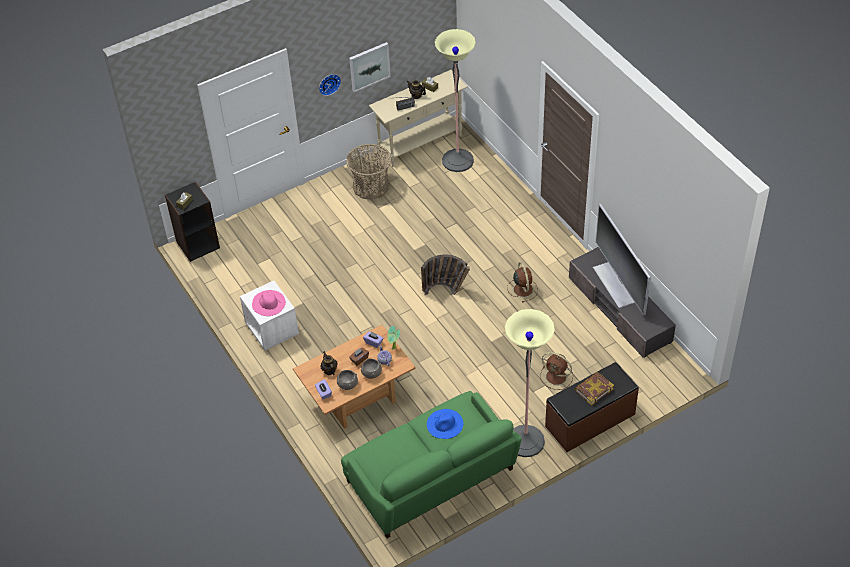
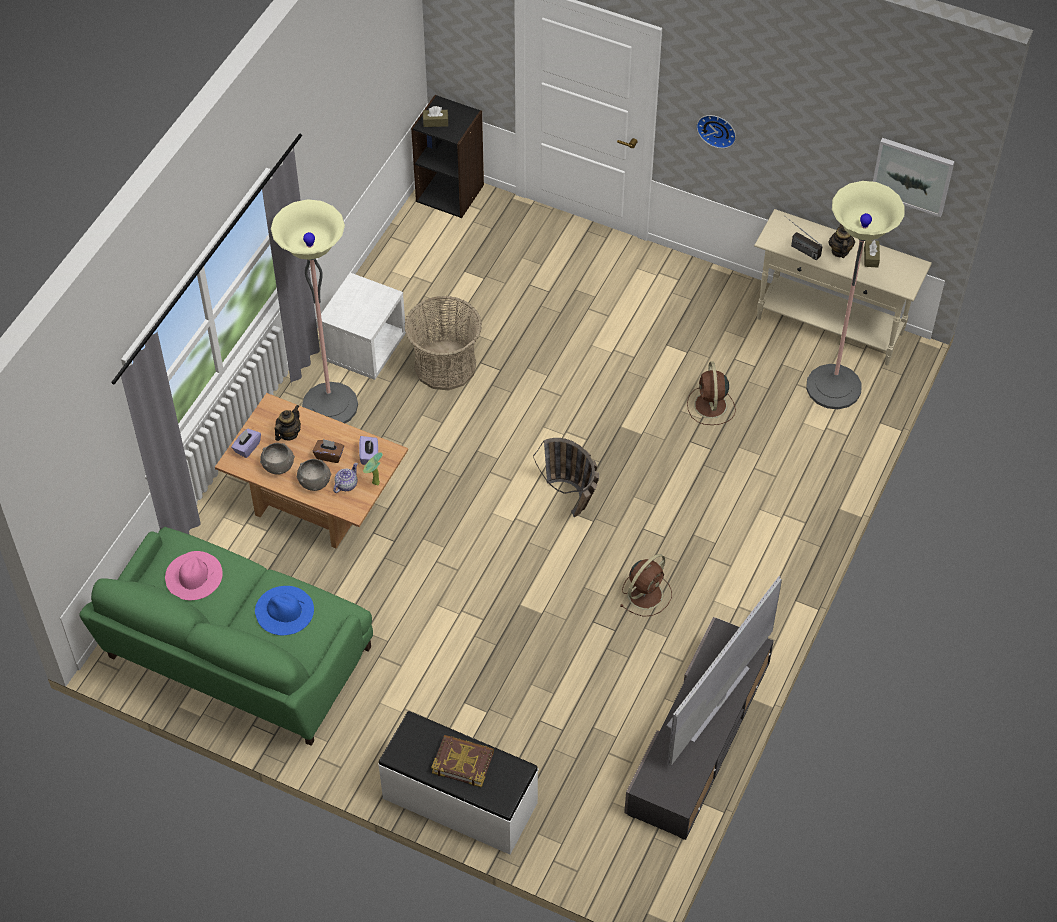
camera: 55 degrees right, 5 degrees up
(268, 303) = (359, 308): pink hat -> pink hat (193, 575)
(369, 66) = (791, 153): picture -> picture (912, 175)
(371, 186) = (699, 314): basket -> basket (445, 365)
(525, 441) = (369, 737): floor lamp -> floor lamp (330, 405)
(557, 377) = (511, 719): brown fan -> brown fan (710, 406)
(590, 421) = (459, 801): brown bench -> white bench

